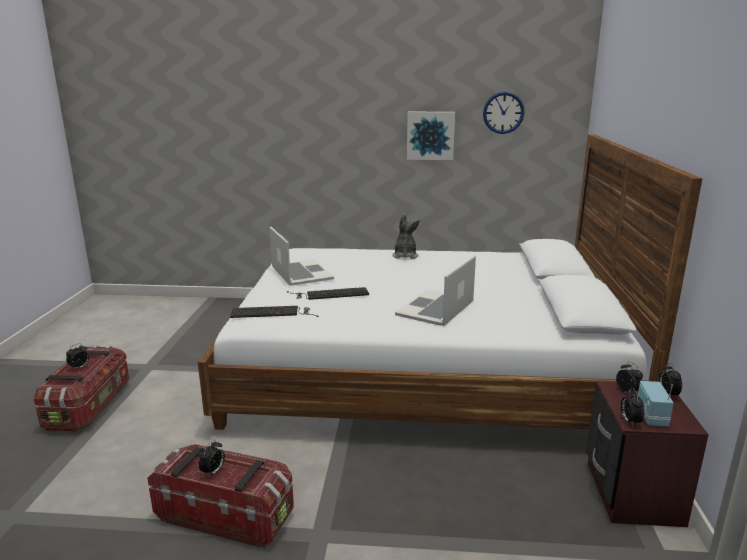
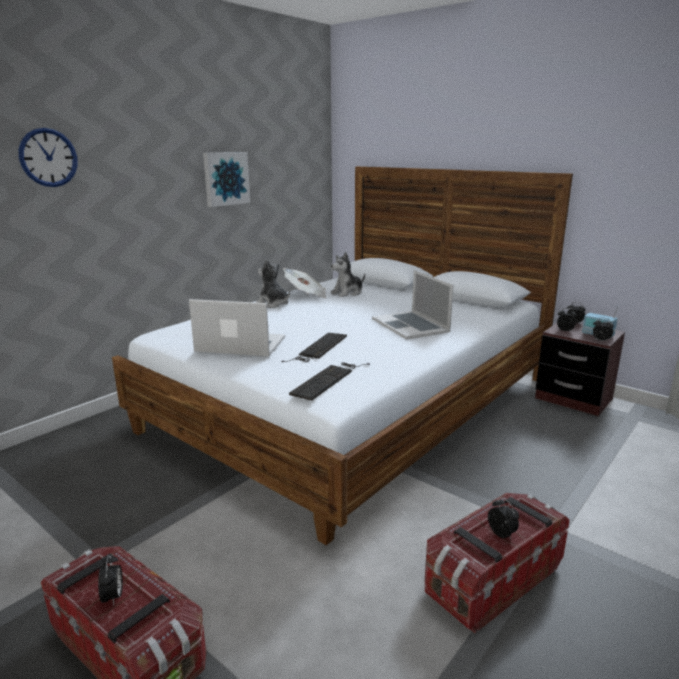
camera: 55 degrees left, 0 degrees up
(448, 257) = (306, 295): none -> newspaper
(484, 267) = (348, 293): none -> plush toy
(503, 112) = (279, 152): wall clock -> wall clock (48, 157)

